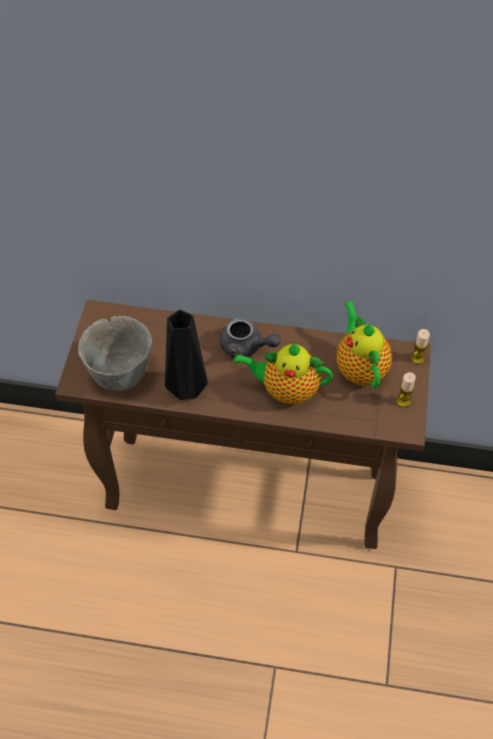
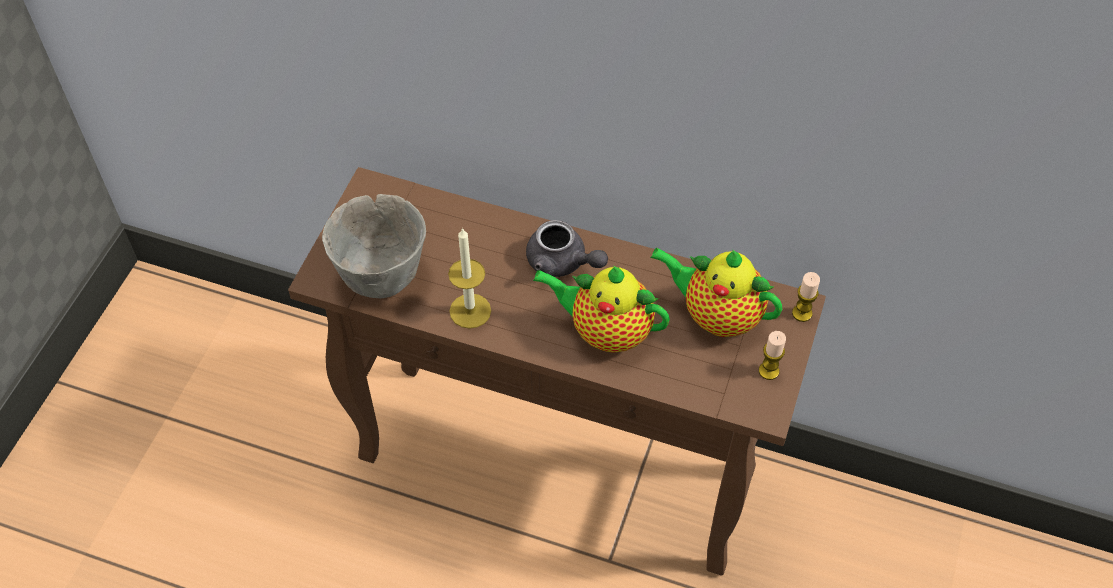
camera: 10 degrees right, 0 degrees up
(188, 390) = (470, 311): black vase -> candle
(360, 368) = (716, 315): teapot -> teapot turned 60 degrees counterclockwise

